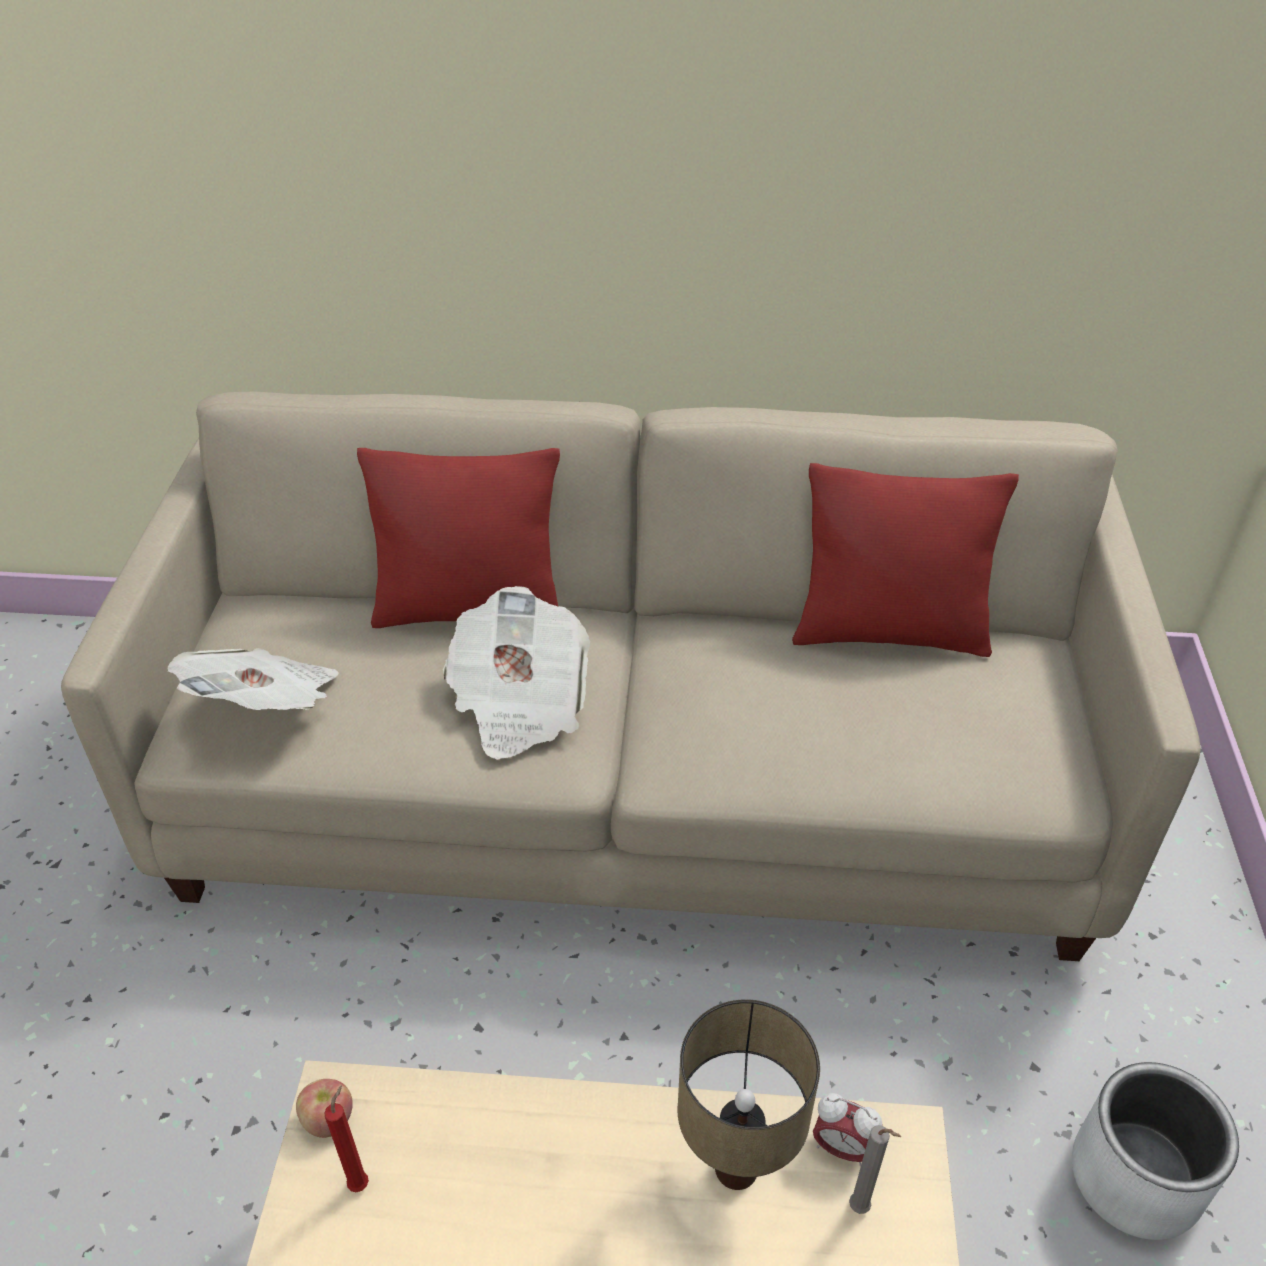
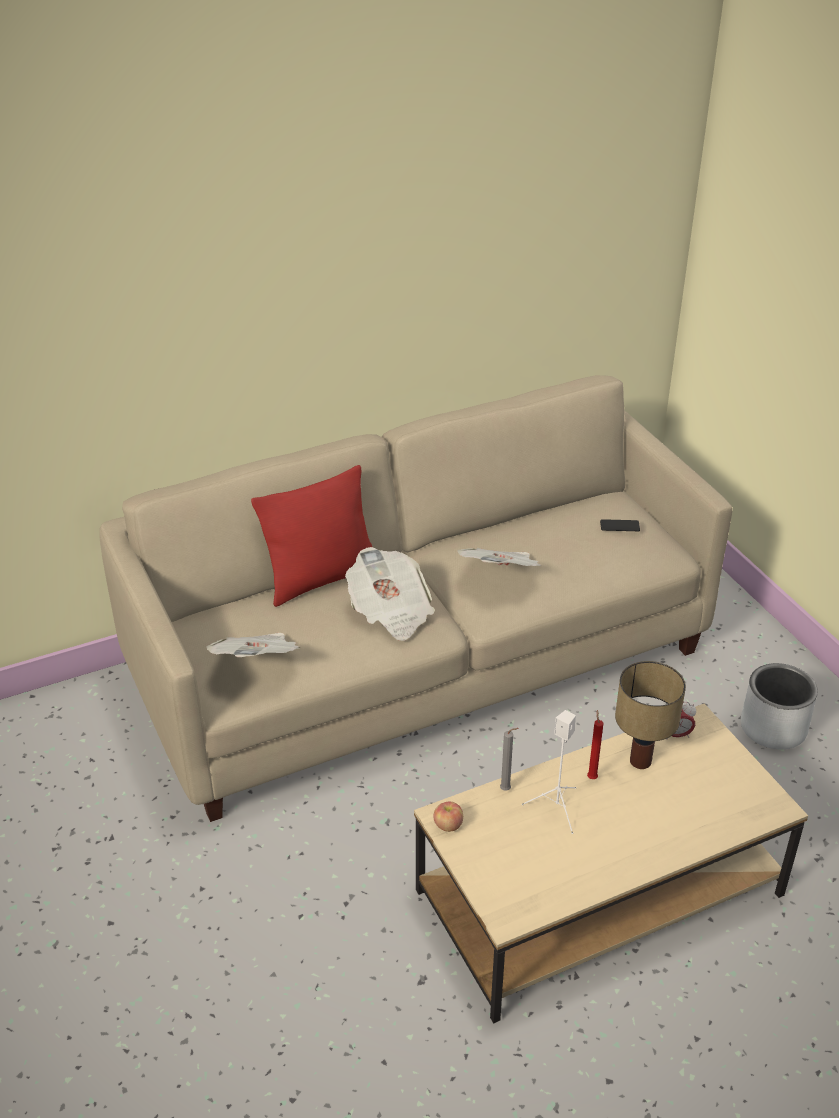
camera: 30 degrees left, 5 degrees down
(361, 1182) = (486, 839): red candle -> red candle (591, 777)
(521, 1187) = (557, 808): none -> white speaker
(734, 709) = (501, 574): none -> newspaper
(862, 1209) = (700, 751): grey candle -> grey candle (507, 790)
(889, 632) = (544, 514): red pillow -> none
(1000, 701) = (619, 526): none -> phone

